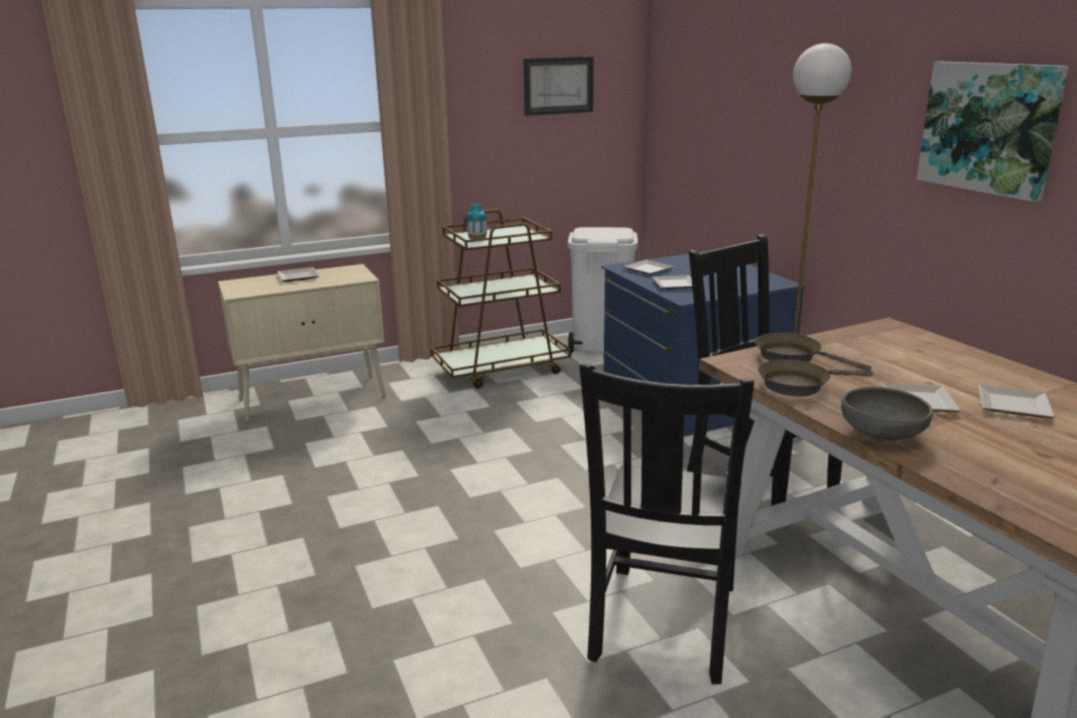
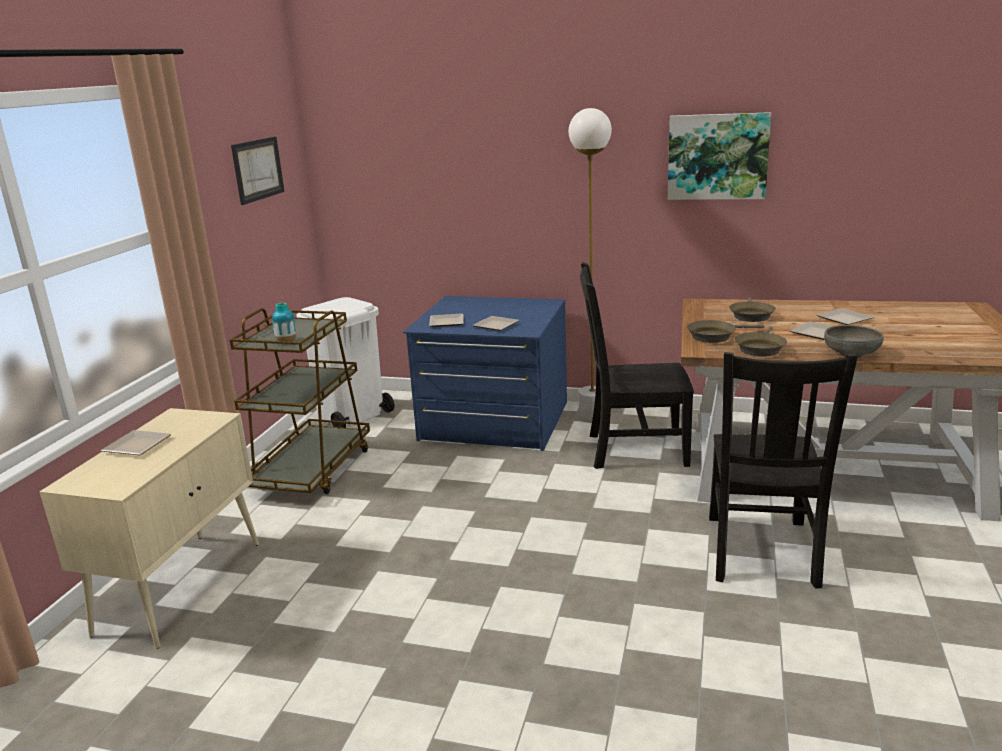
camera: 50 degrees left, 0 degrees up
(662, 625) = (761, 553): black chair -> black chair turned 45 degrees clockwise
(905, 357) = (751, 315): none -> brown frying pan

